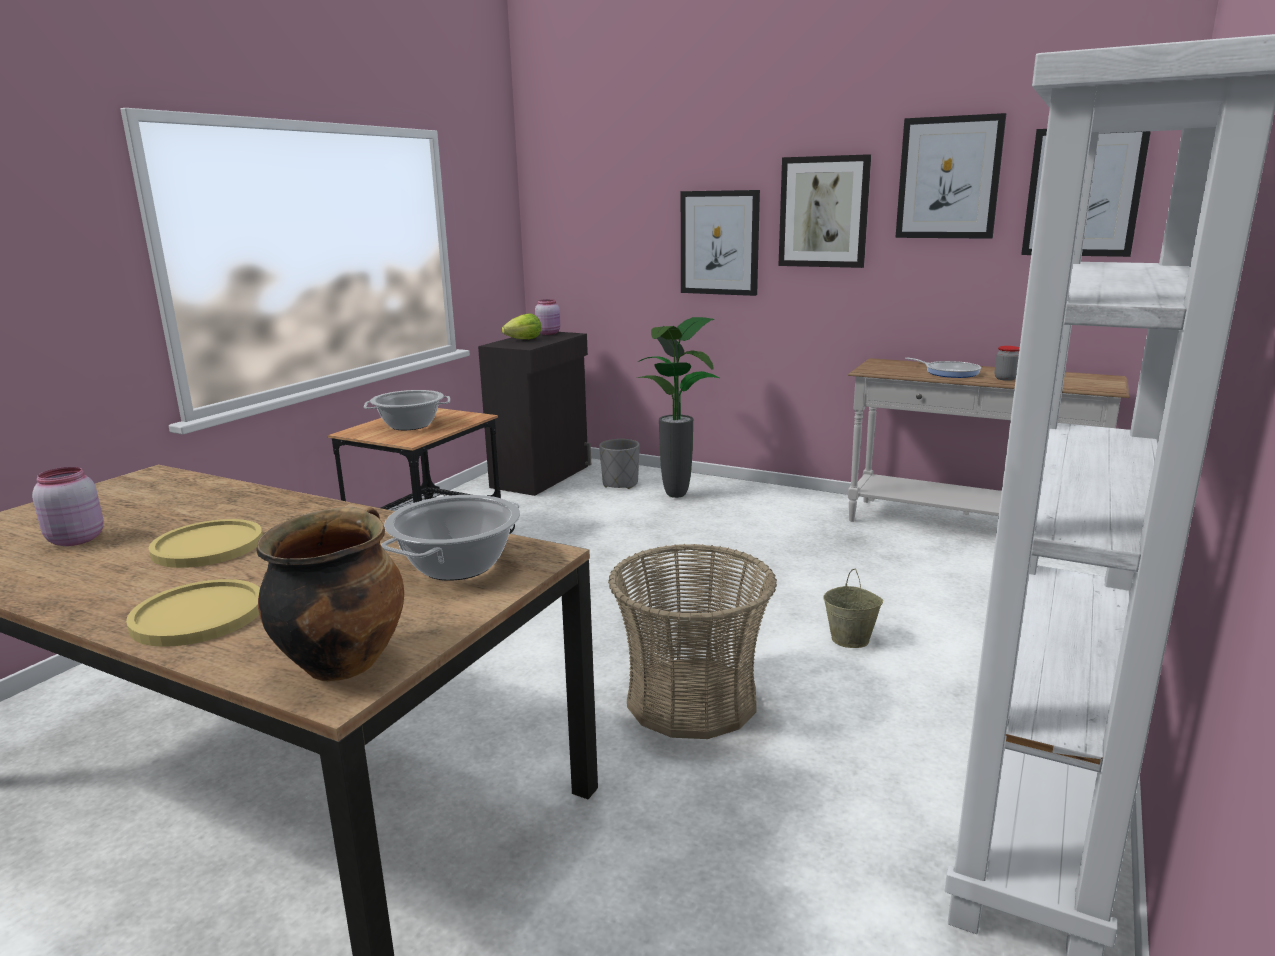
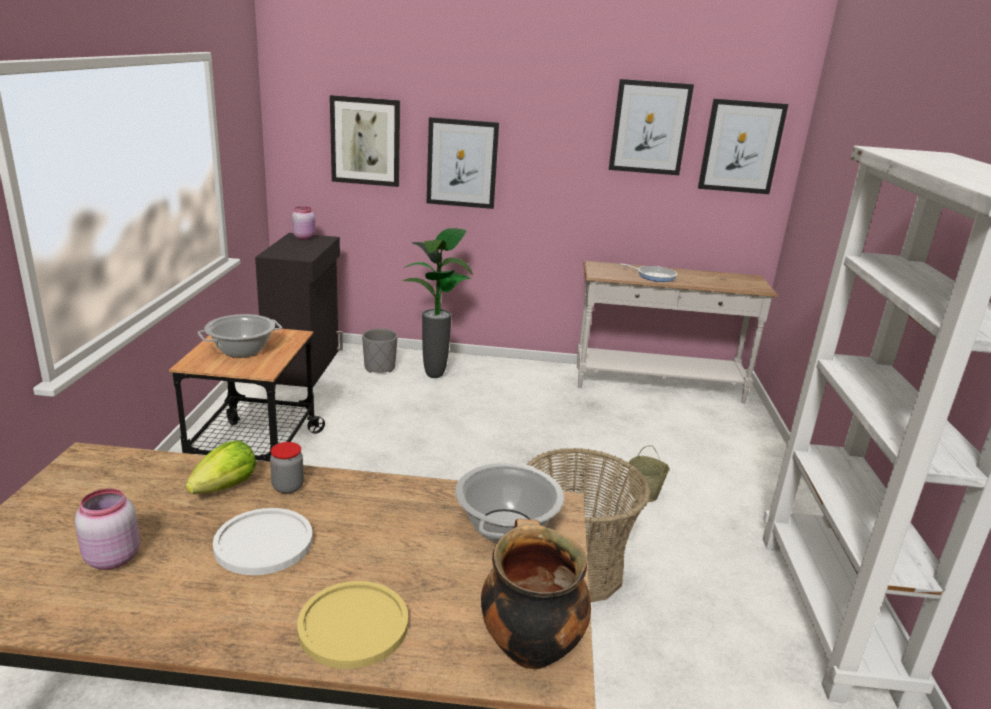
camera: 25 degrees left, 5 degrees up
(208, 546) = (263, 543): yellow plate -> white plate
(524, 340) = (291, 247): lettuce -> lettuce (226, 487)
(824, 212) = (552, 145): picture -> picture (365, 141)
(1005, 378) = (695, 281): jar -> jar (288, 487)

